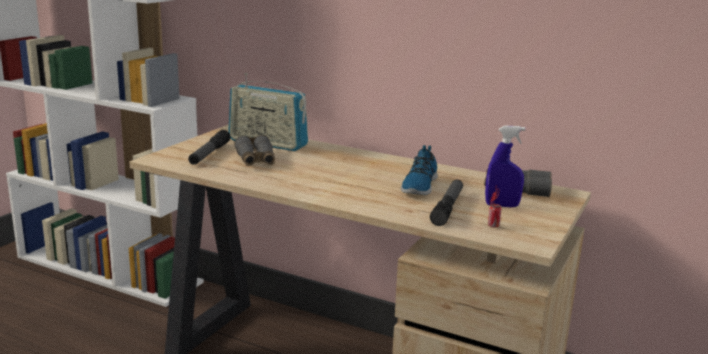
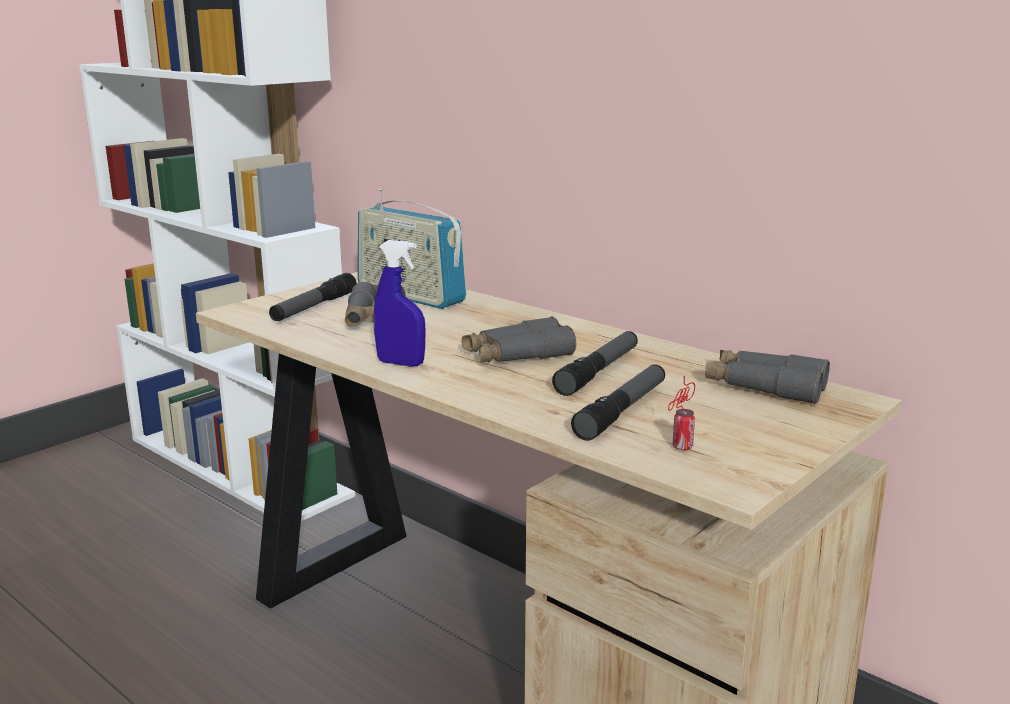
camera: 15 degrees right, 0 degrees up
(364, 179) = (517, 356): none -> grey binoculars
(418, 186) = (598, 372): shoe -> flashlight
(502, 205) = (720, 413): blue spray bottle -> blue spray bottle (400, 363)

